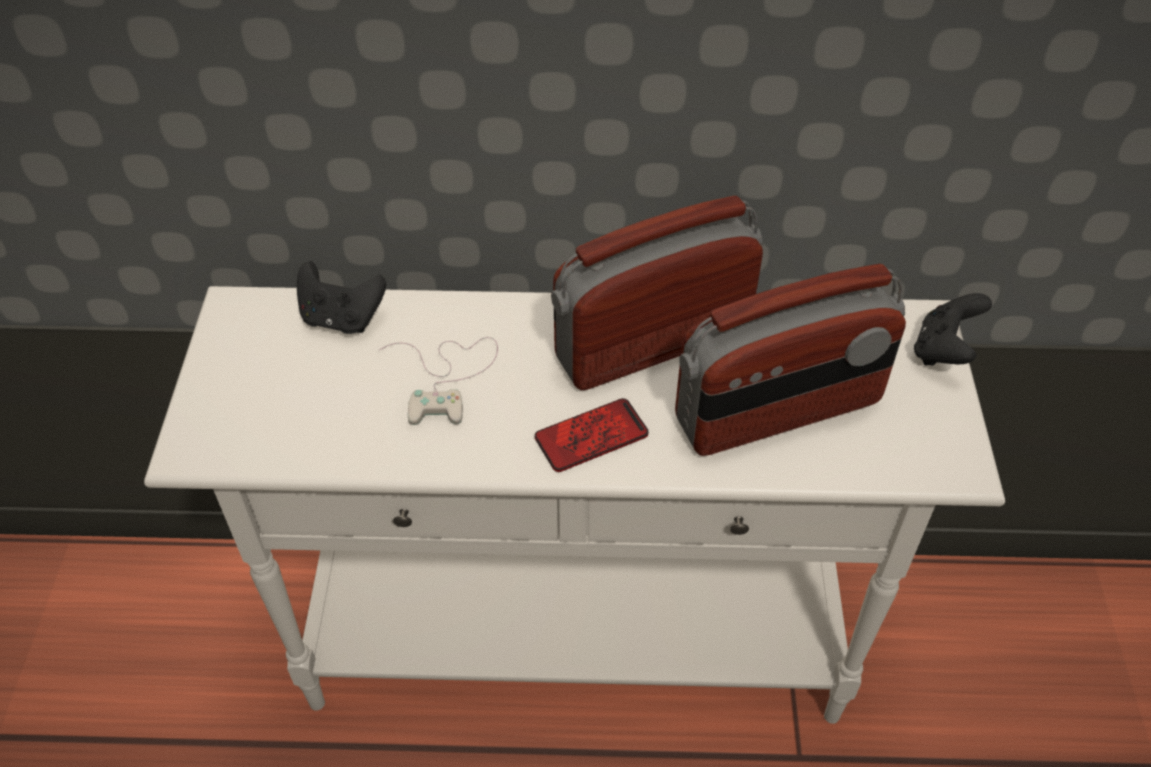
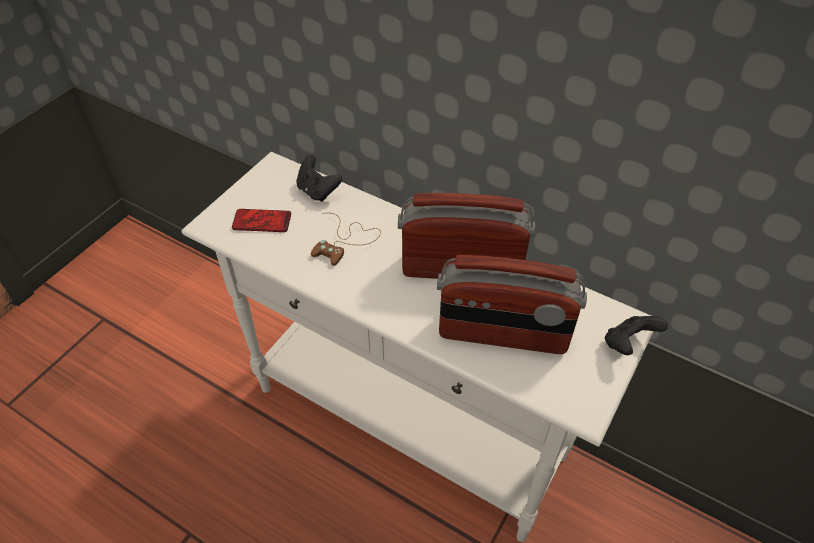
camera: 30 degrees right, 0 degrees up
(447, 377) = (345, 240): white game controller -> brown game controller
(591, 436) = (394, 301): phone -> phone (262, 221)

